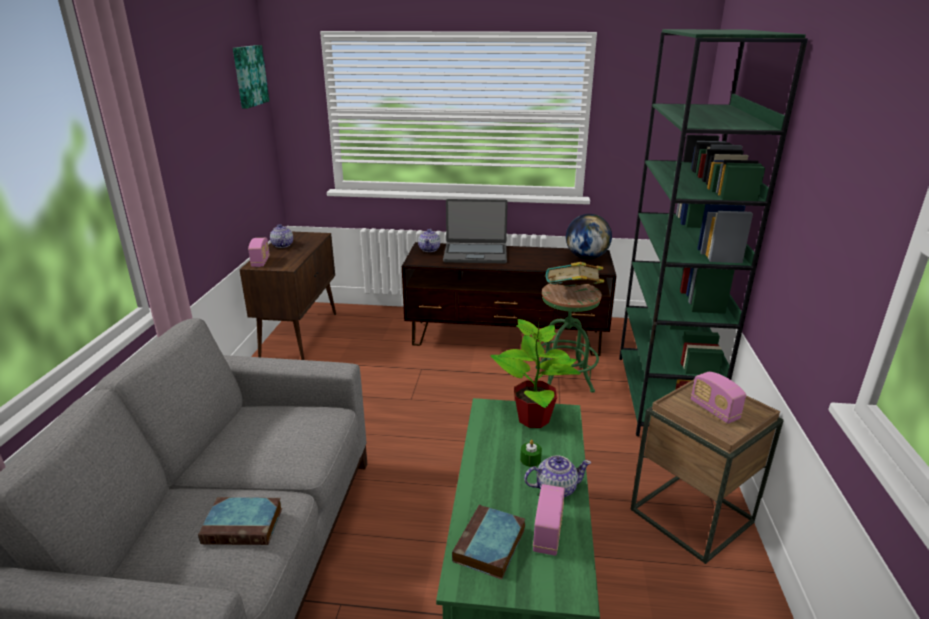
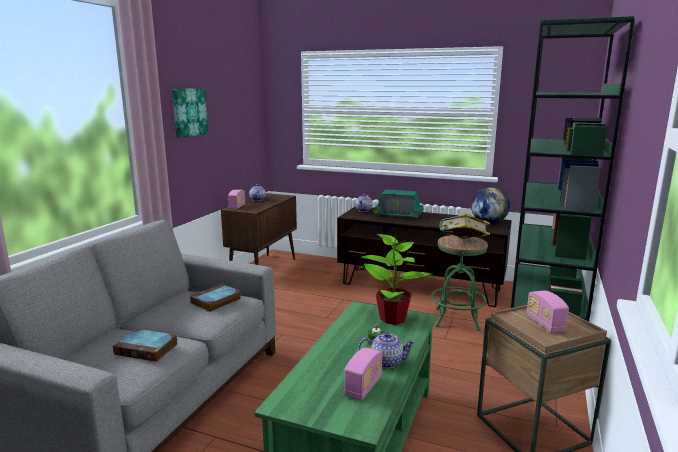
camera: 15 degrees right, 10 degrees down
(249, 76) = (248, 80): picture -> picture (188, 112)
(475, 254) = (398, 215): laptop -> radio
(489, 546) = (313, 388): book -> book (215, 301)

